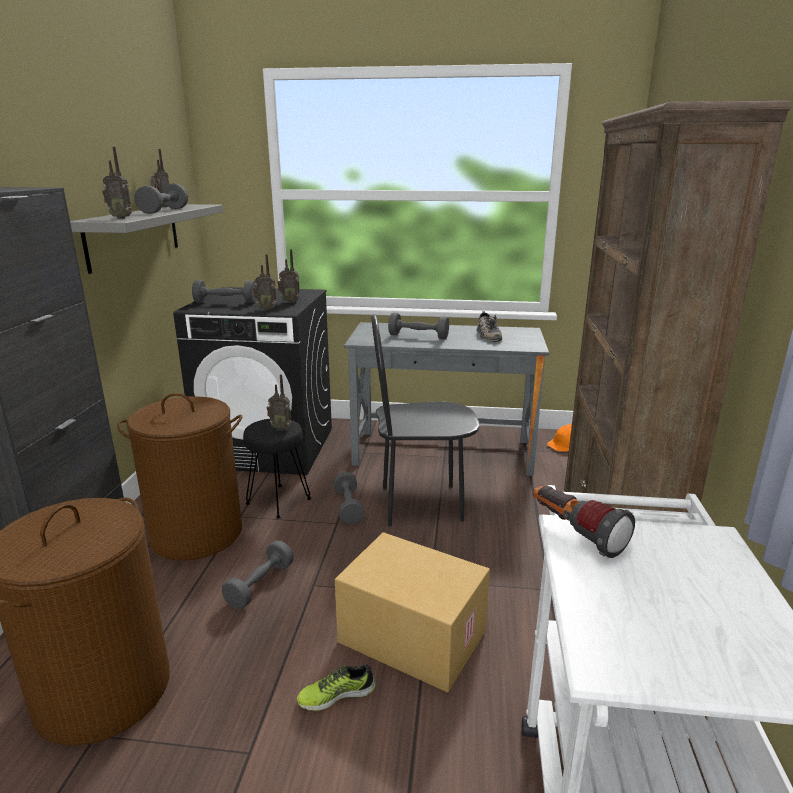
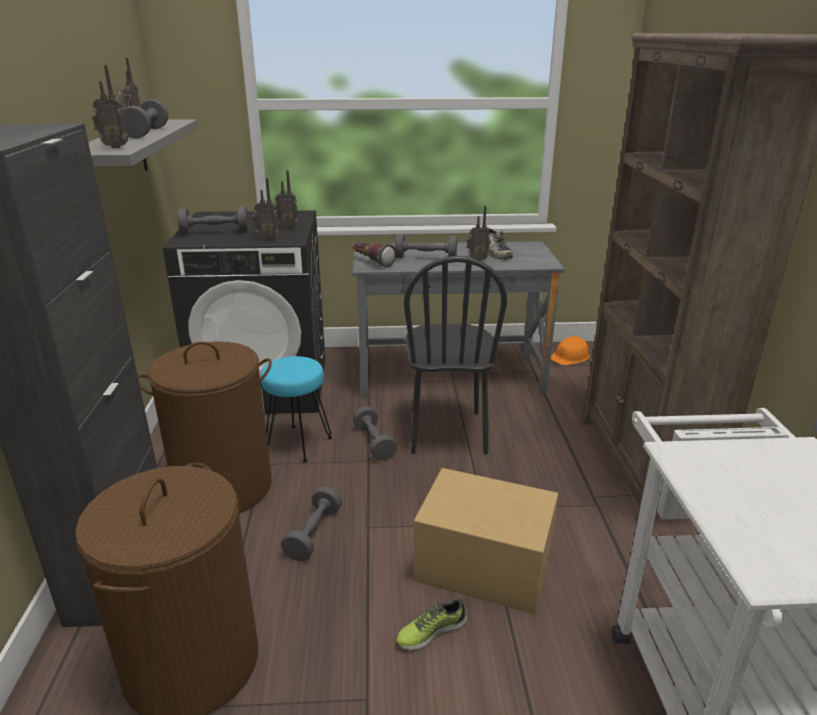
camera: 10 degrees left, 5 degrees up
(278, 501) = (298, 443): black stool -> turquoise stool
(281, 428) = (301, 368): radio -> radio (477, 259)
(421, 504) = (447, 432): black chair -> black chair turned 75 degrees counterclockwise
(574, 533) = (685, 457): flashlight -> flashlight (372, 262)

